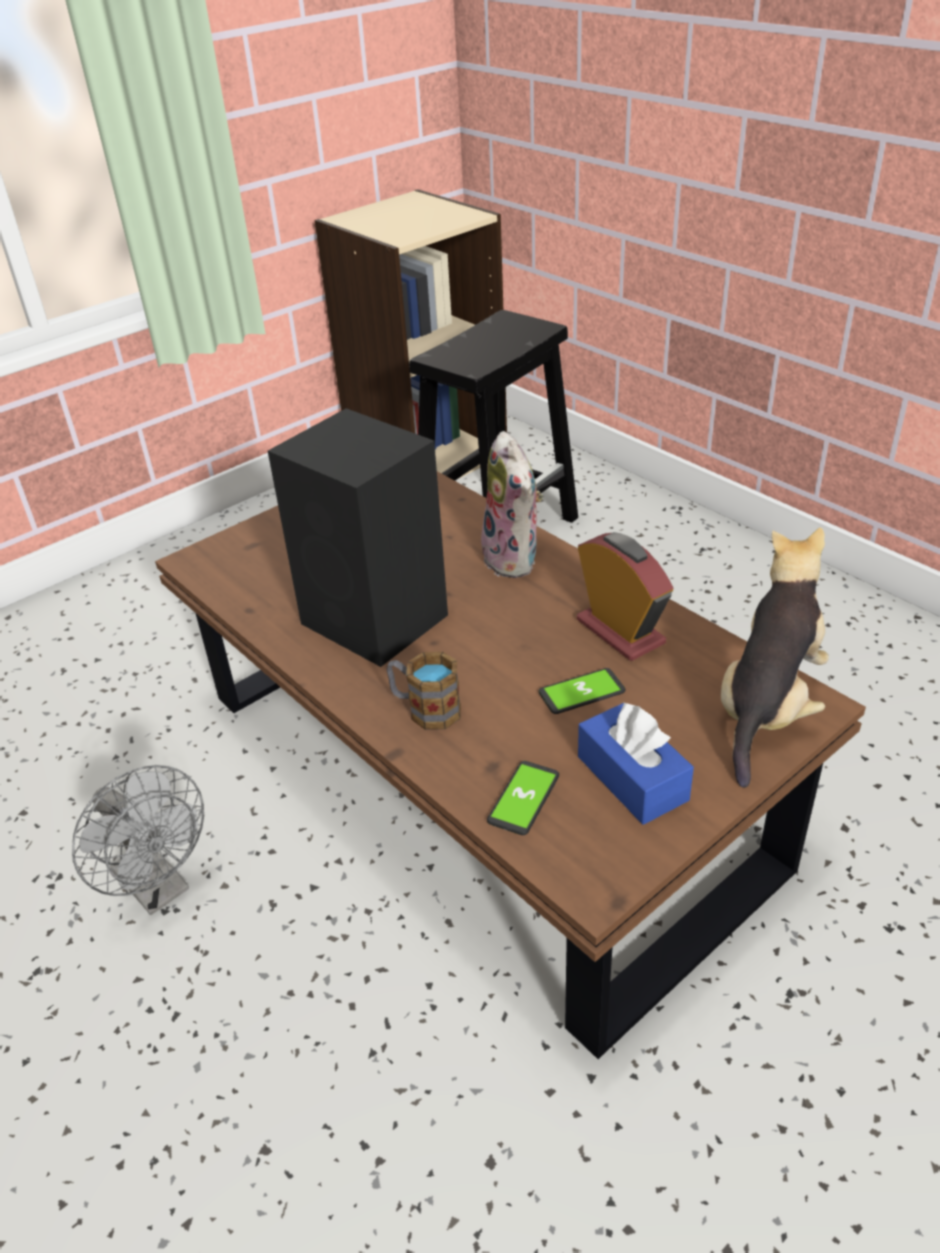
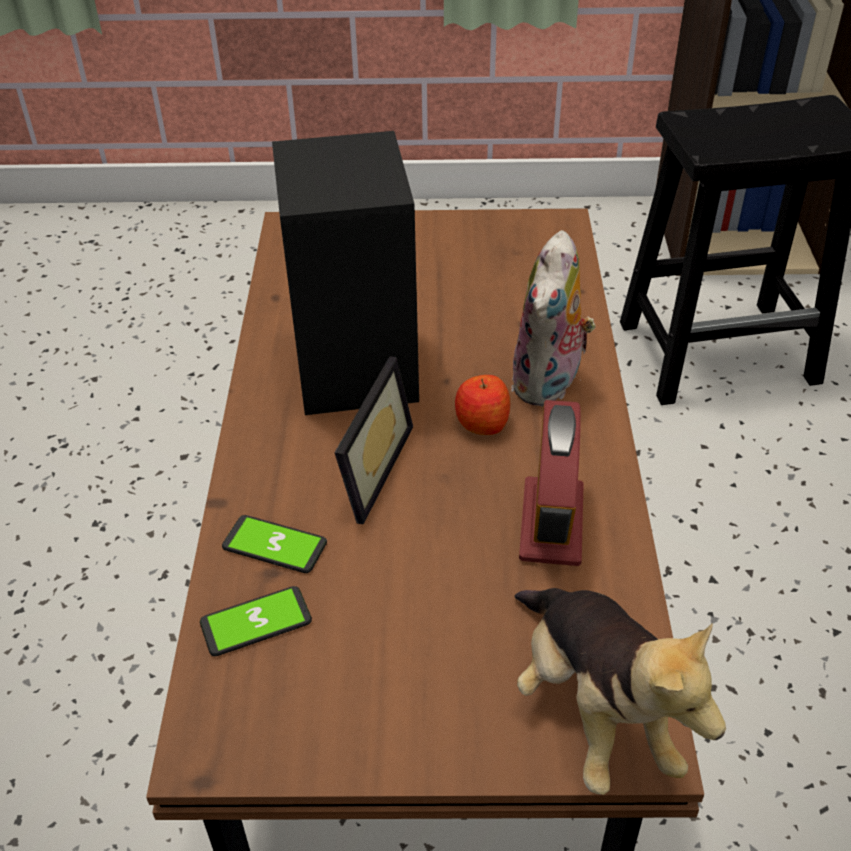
camera: 40 degrees right, 5 degrees up
(159, 888) = (110, 503): grey fan -> none
(425, 709) = (288, 479): mug -> none
(466, 672) = (364, 468): none -> picture frame
(504, 603) = (482, 422): none -> apple
(581, 692) = (434, 559): phone -> phone (274, 545)
(632, 778) = (367, 677): blue tissue box -> none
(767, 707) = (592, 710): plush toy -> plush toy turned 90 degrees clockwise

